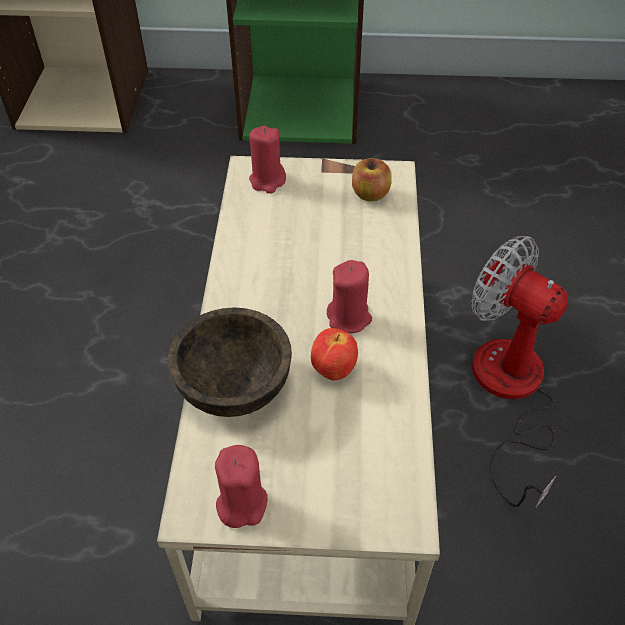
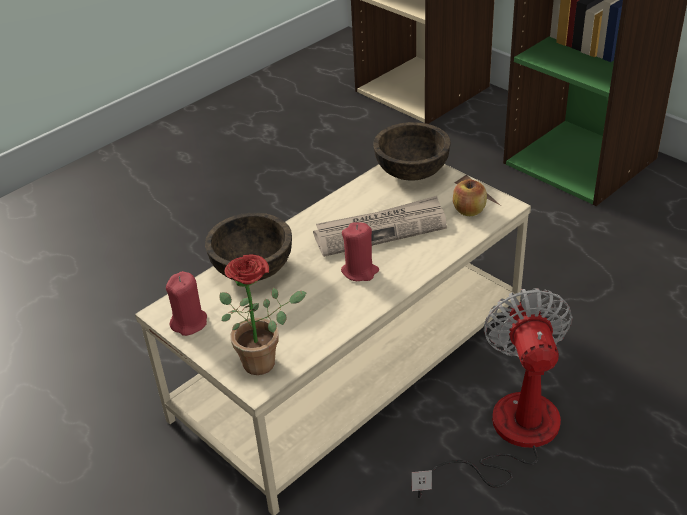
camera: 45 degrees right, 10 degrees down
(267, 181) = (411, 171): red candle -> brown bowl
(313, 259) = (381, 229): none -> newspaper
(333, 369) = (315, 292): apple -> none
(381, 486) = (266, 361): none -> potted plant

